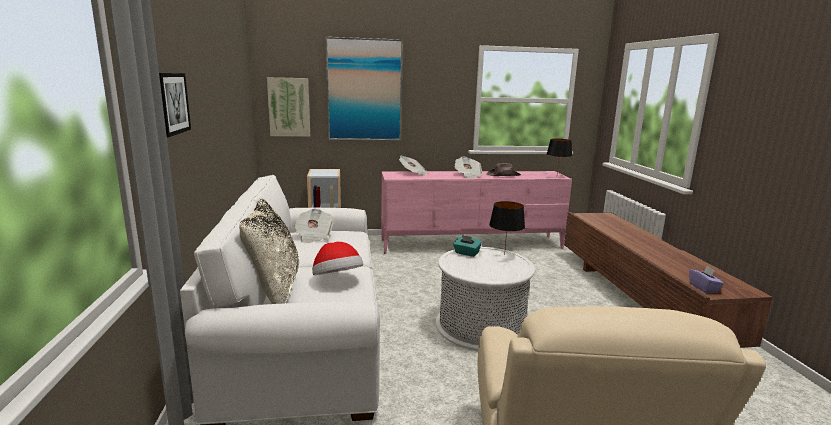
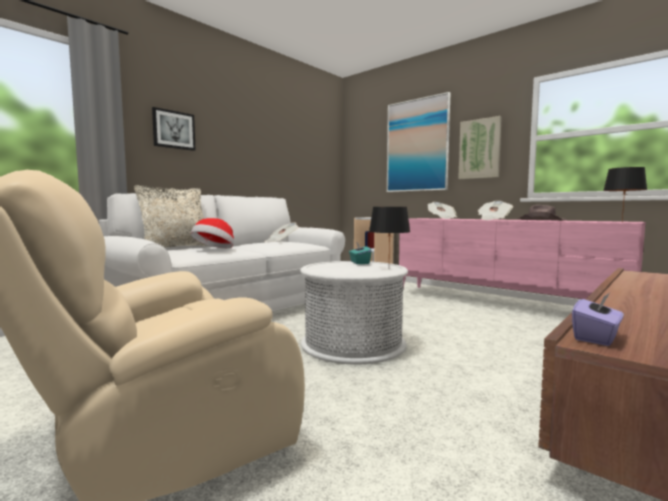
camera: 50 degrees right, 10 degrees down
(289, 107) = (363, 167): picture -> picture (479, 149)

